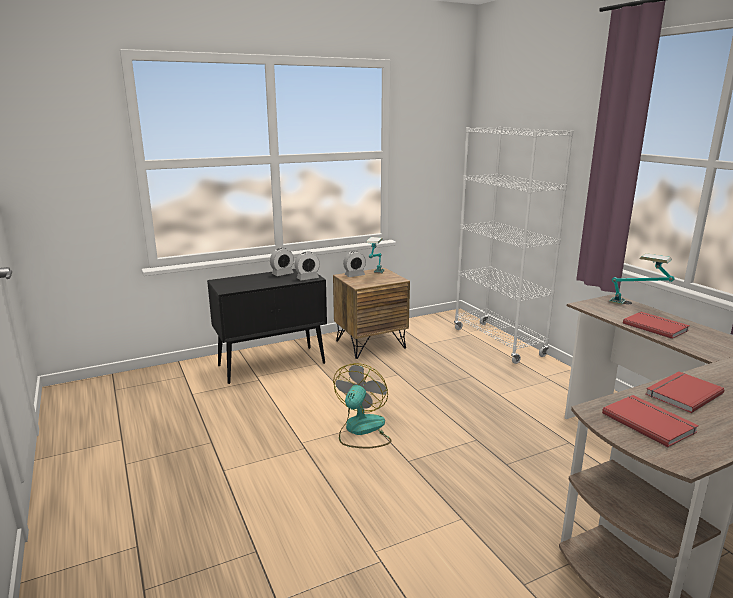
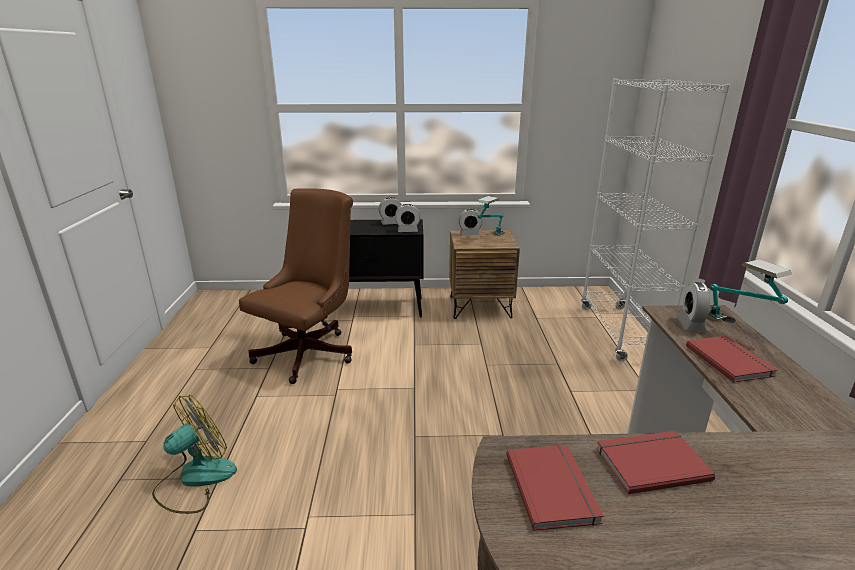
camera: 25 degrees right, 5 degrees up
(242, 417) = (310, 352): none -> brown office chair
(361, 430) = (398, 392): fan -> fan (195, 479)
(609, 309) = (690, 324): none -> alarm clock

